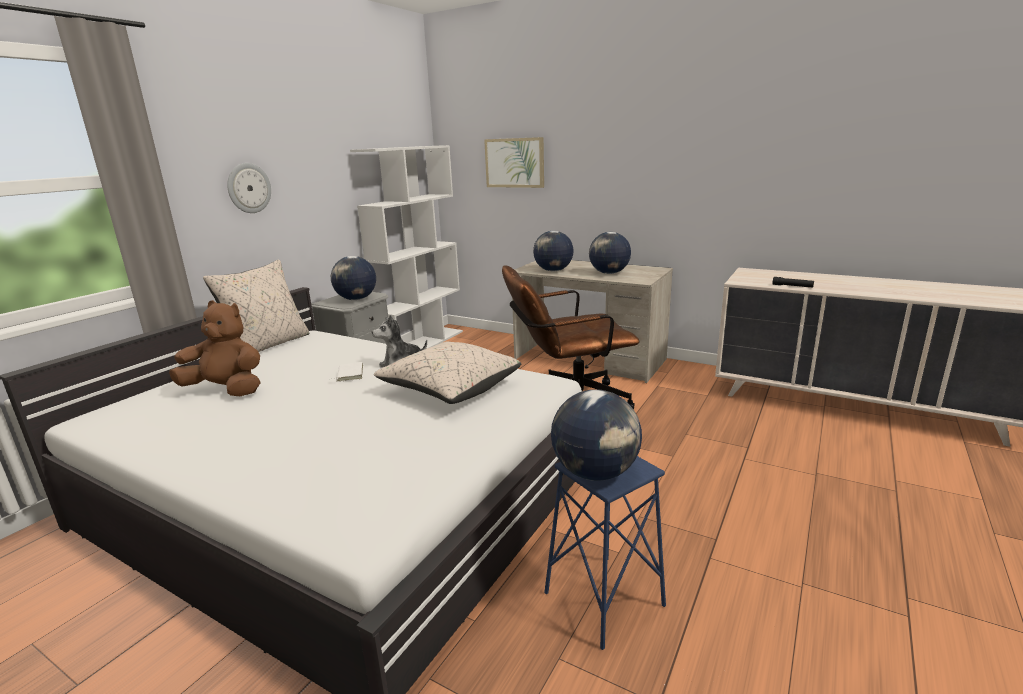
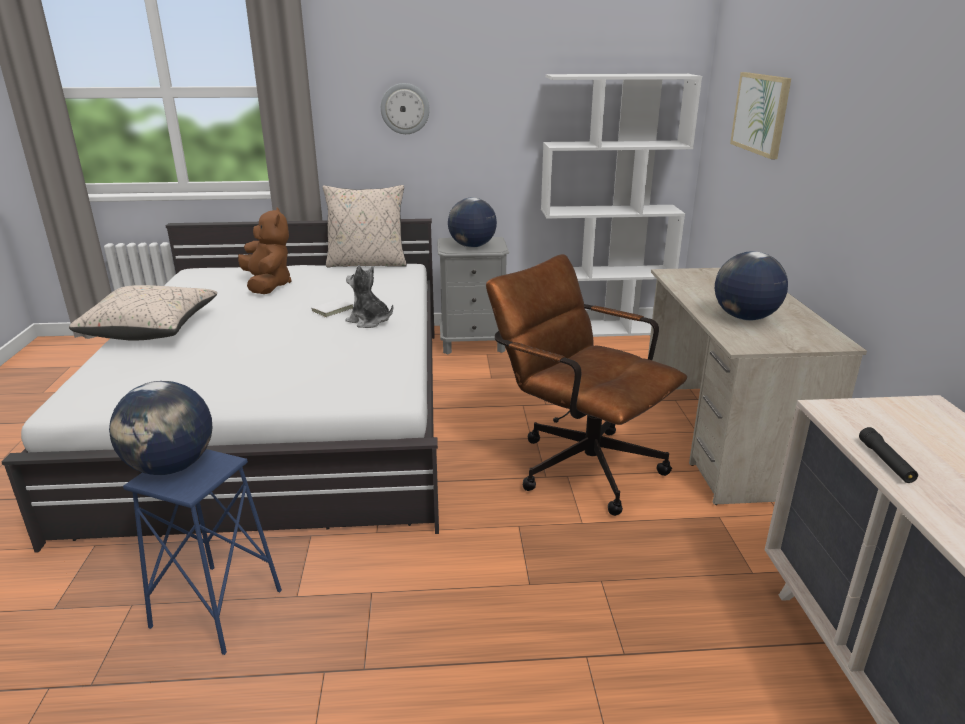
camera: 55 degrees right, 5 degrees up
(450, 388) = (335, 356): beige pillow -> beige pillow (152, 329)
(553, 271) = (696, 287): globe -> none

